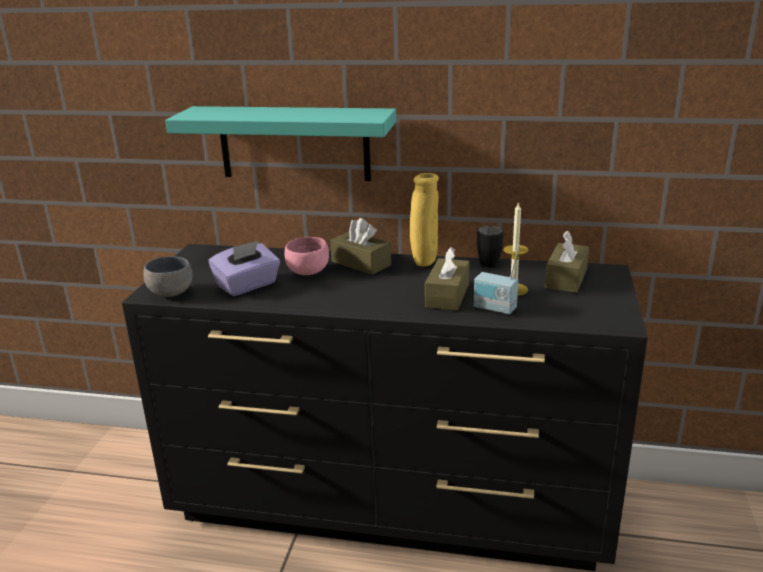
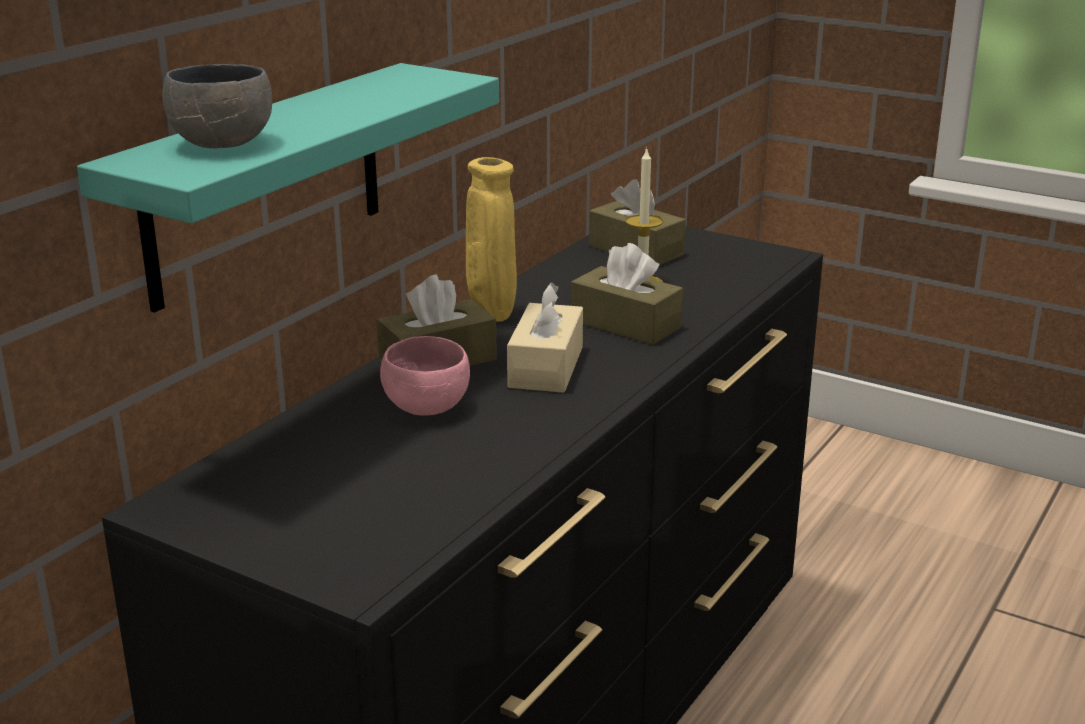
camera: 70 degrees left, 0 degrees up
(173, 293) = (384, 554): grey bowl -> grey bowl (224, 143)
(247, 285) = (430, 470): purple tissue box -> none
(372, 287) = (546, 367): none -> beige tissue box
(489, 261) = (533, 277): black mug -> none
(494, 309) = (693, 306): radio -> none

